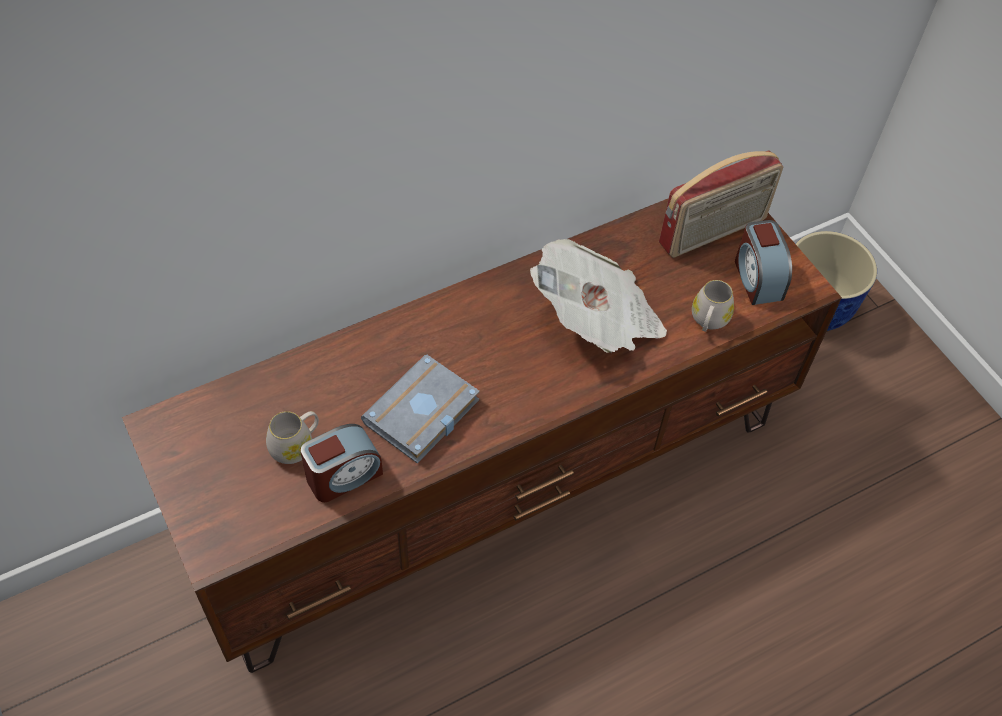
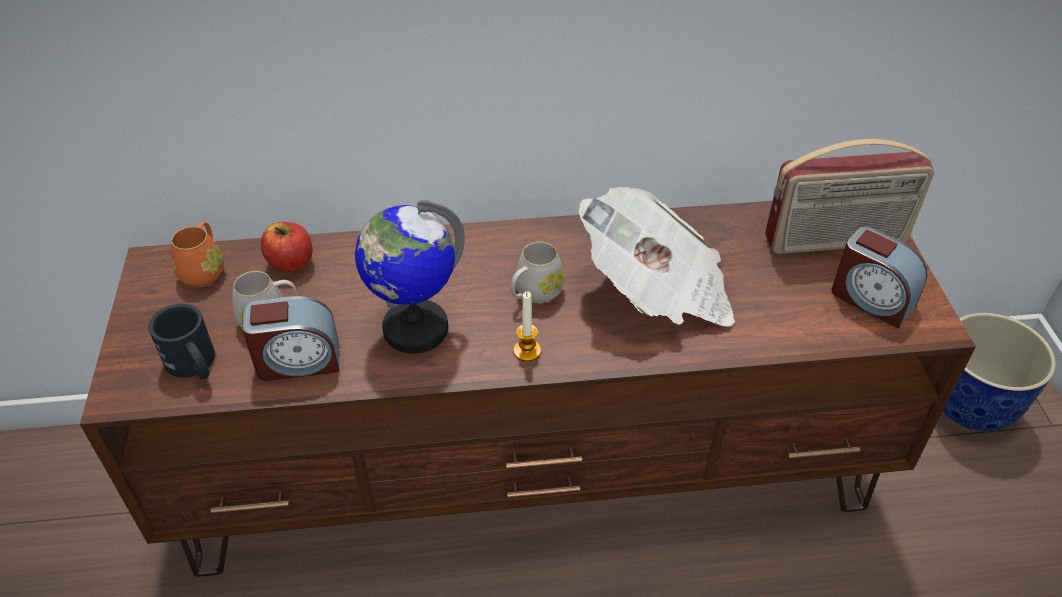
camera: 25 degrees right, 10 degrees down
(208, 417) = (204, 270): none -> orange mug
(258, 508) = (194, 365): none -> black mug
(281, 387) = (291, 262): none -> apple
(422, 415) = (414, 328): grey book -> globe
(522, 406) = (527, 351): none -> candle
(708, 321) = (790, 326): white mug -> white mug (534, 293)
(757, 278) = (871, 299): alarm clock -> alarm clock turned 60 degrees counterclockwise

